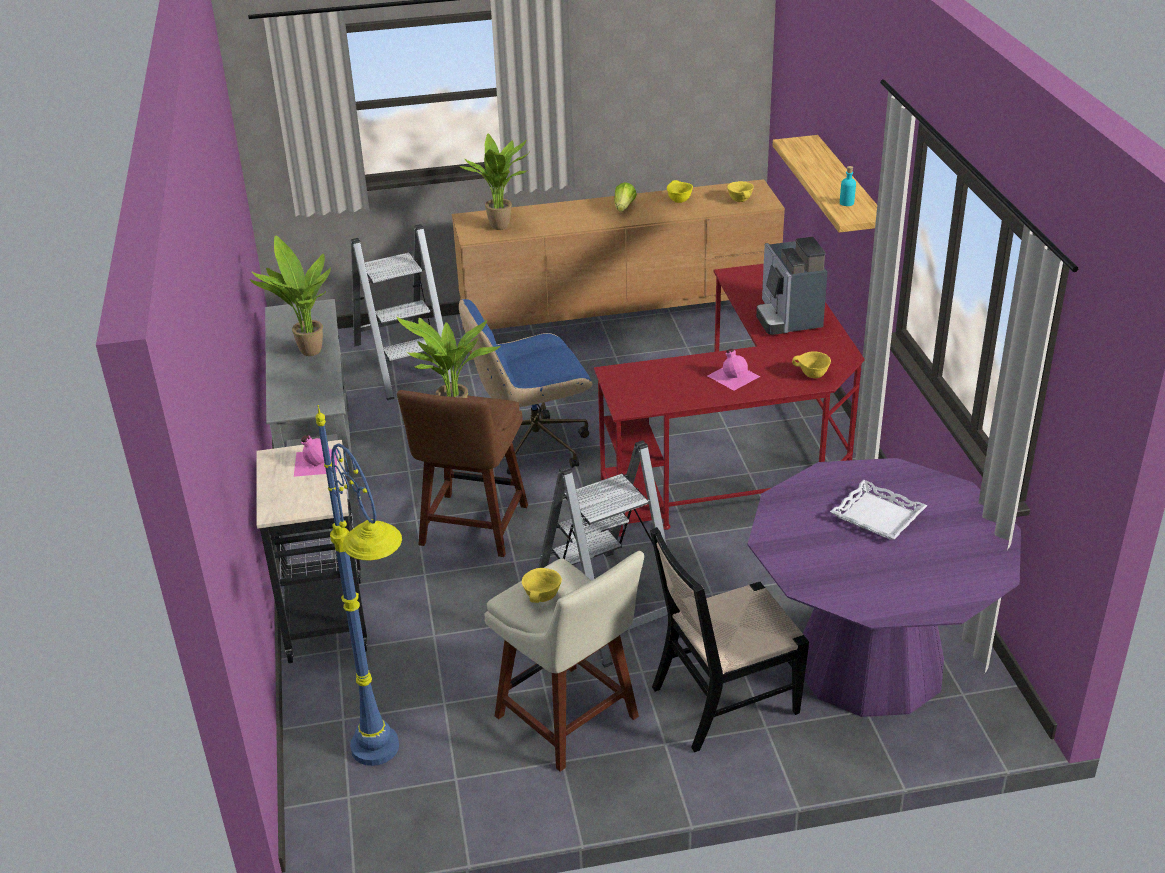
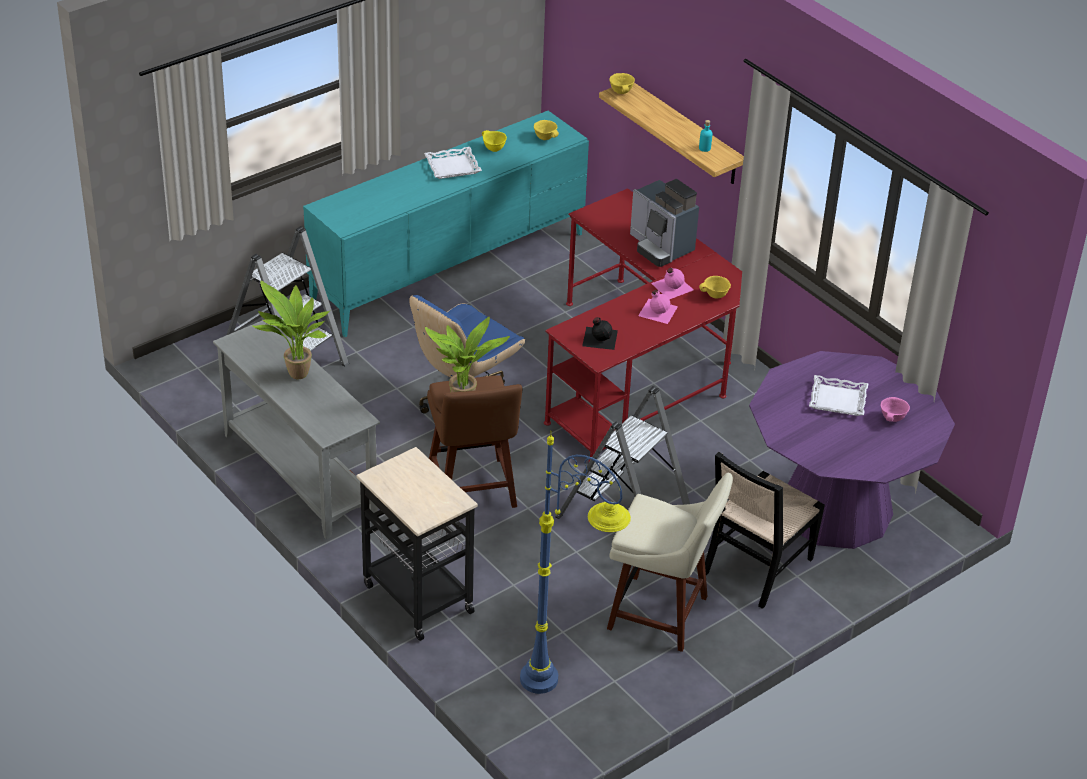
camera: 30 degrees left, 5 degrees up
(315, 462) = (413, 471): pink bottle -> pink bottle (671, 286)
(503, 227) = (363, 210): potted plant -> none
(542, 598) = (650, 526): yellow bowl -> yellow bowl (622, 92)
(620, 323) = (449, 268): brown cabinet -> turquoise cabinet
(624, 208) = (452, 166): lettuce -> white tray
(645, 387) = (599, 337): none -> black bottle
(936, 555) = (893, 419): none -> pink bowl

